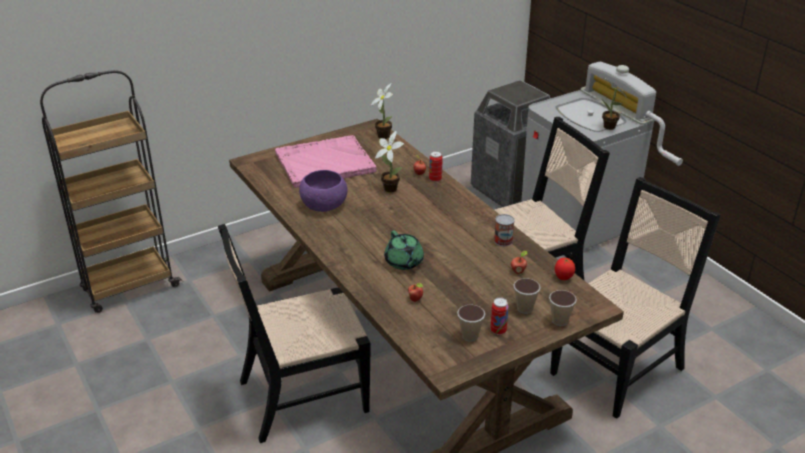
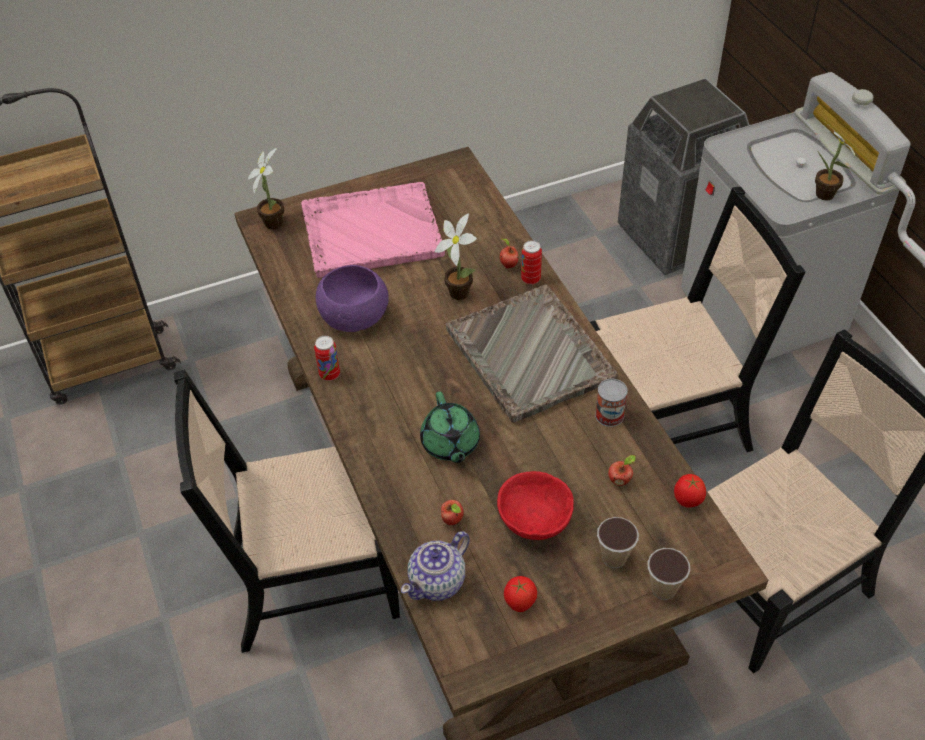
camera: 10 degrees right, 15 degrees up
(383, 135) = (470, 182): potted plant -> potted plant (274, 221)
(414, 330) = (438, 581): none -> teapot
(445, 216) = (530, 355): none -> grey tray
(470, 295) = (536, 521): none -> red bowl
(470, 336) = (519, 603): cup -> tomato
(498, 331) = (564, 598): can -> can (329, 374)

